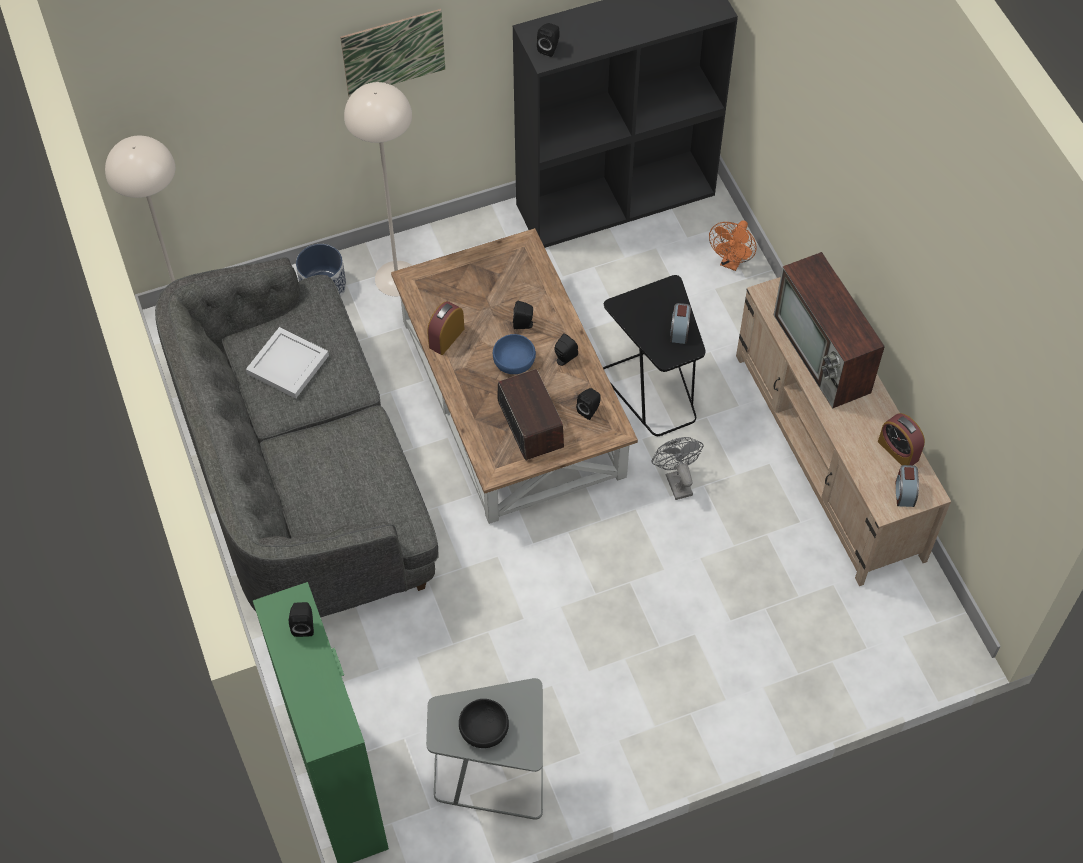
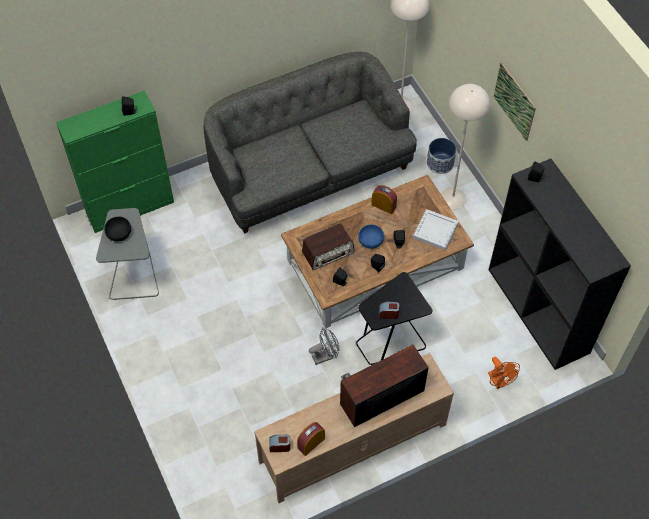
camera: 85 degrees right, 0 degrees up
(289, 364) = (347, 128): white tray -> white tray (435, 231)
(731, 262) = (499, 382): orange fan -> orange fan turned 135 degrees counterclockwise

